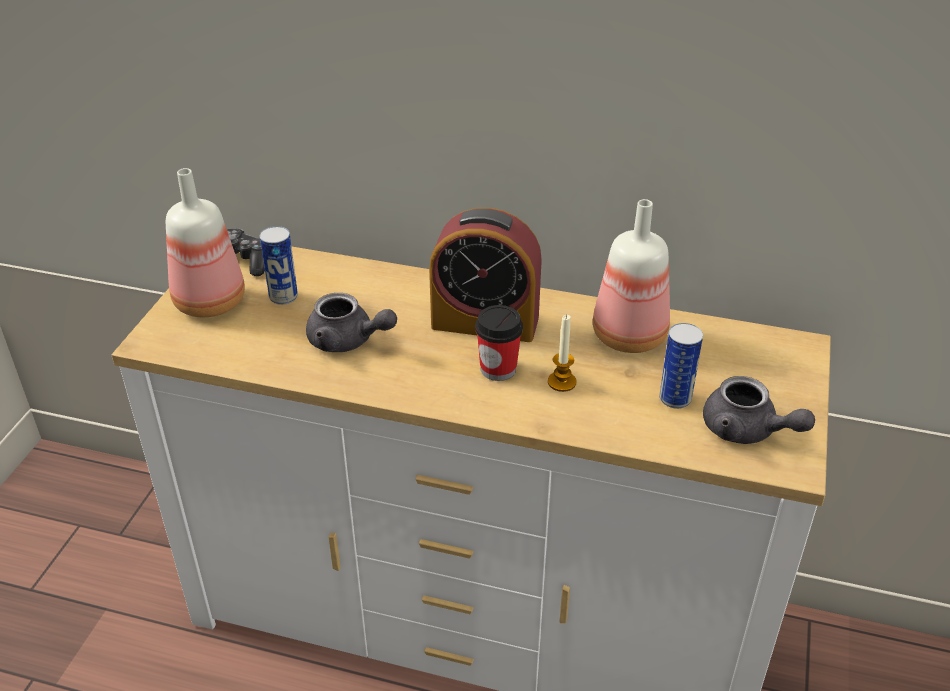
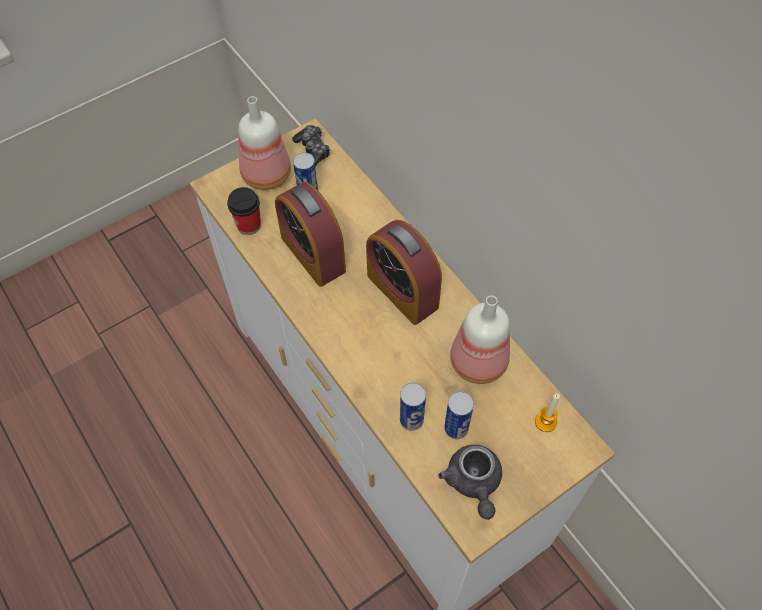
camera: 40 degrees right, 20 degrees up
(348, 341) = (313, 254): grey teapot -> alarm clock
(498, 369) = (375, 332): cup -> cup (249, 225)
(562, 382) = (402, 368): candle -> candle (545, 422)
(624, 417) = (411, 420): none -> can

